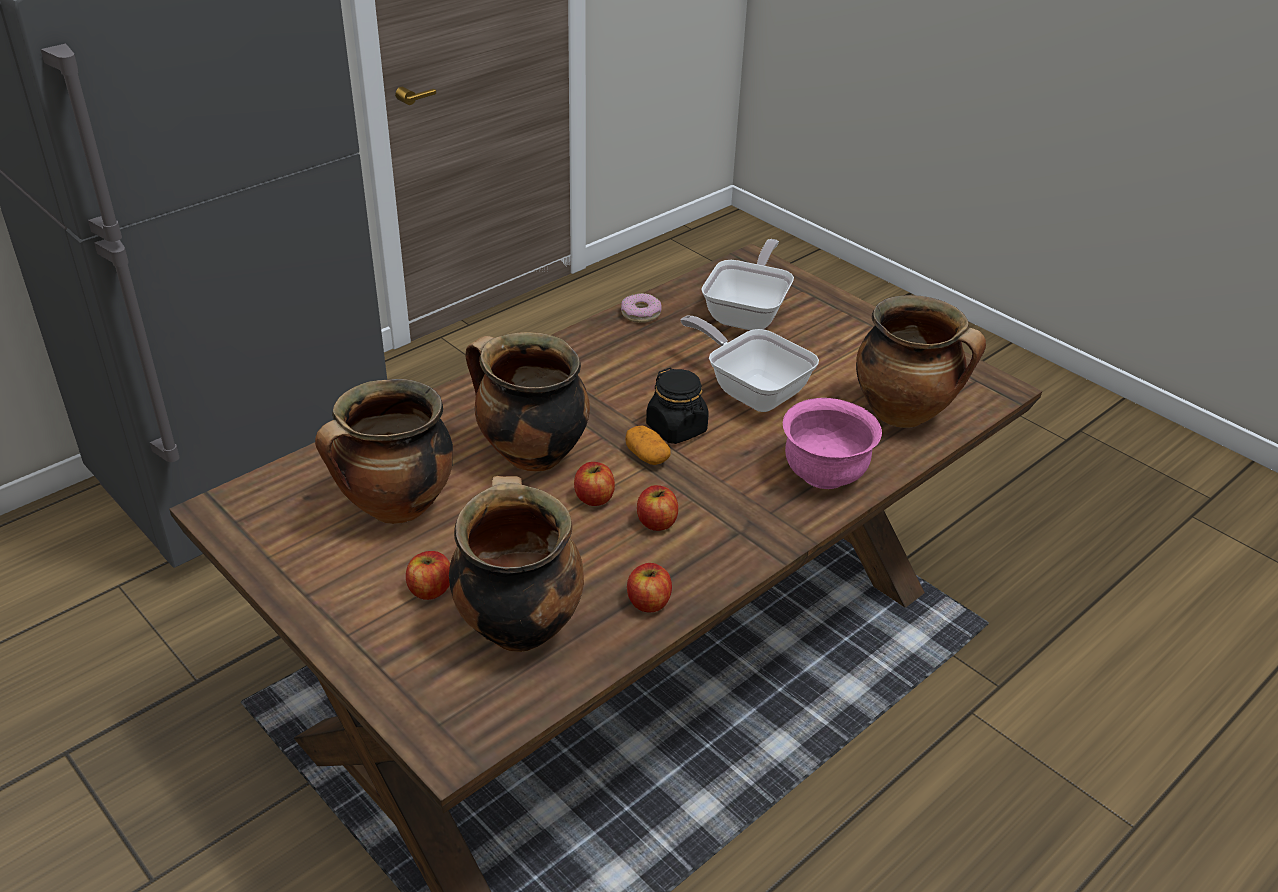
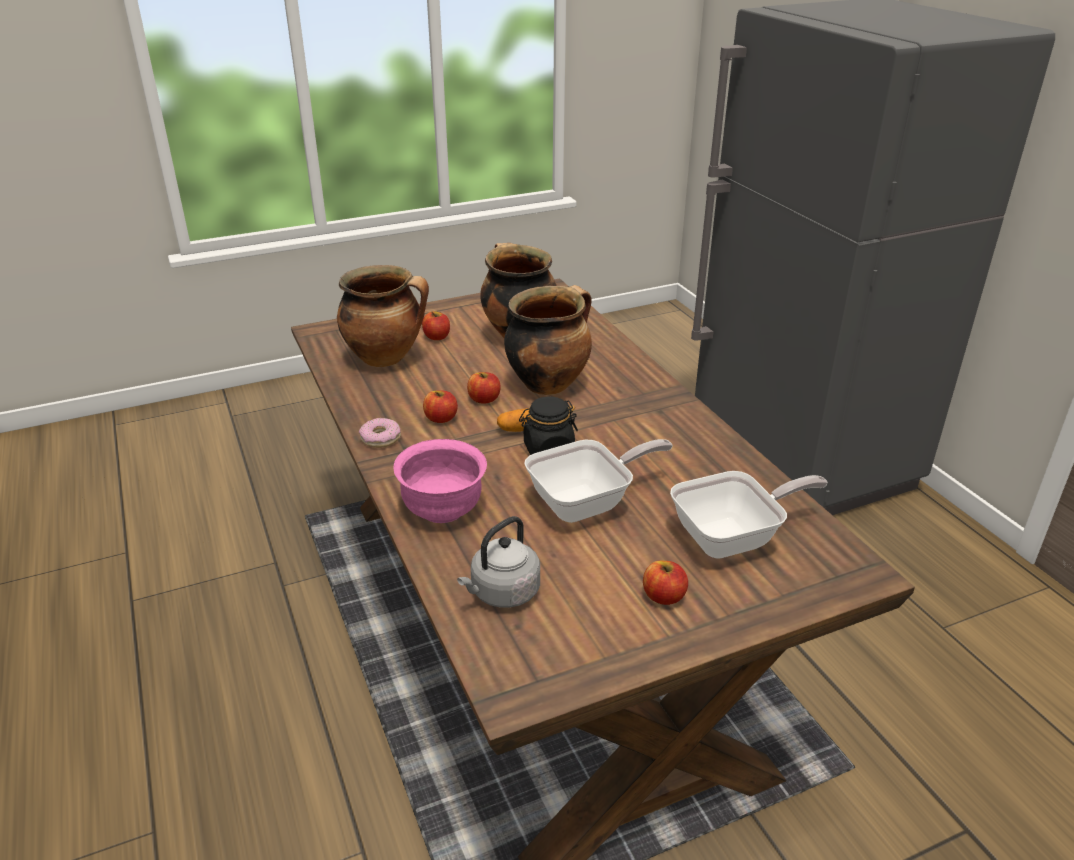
camera: 110 degrees right, 5 degrees down
(640, 314) = (745, 468): donut -> donut (380, 438)
(648, 602) = (367, 401): apple -> apple (663, 596)
(748, 313) = (734, 538): frying pan -> frying pan turned 60 degrees counterclockwise
(905, 414) = (502, 593): cooking pot -> grey kettle

